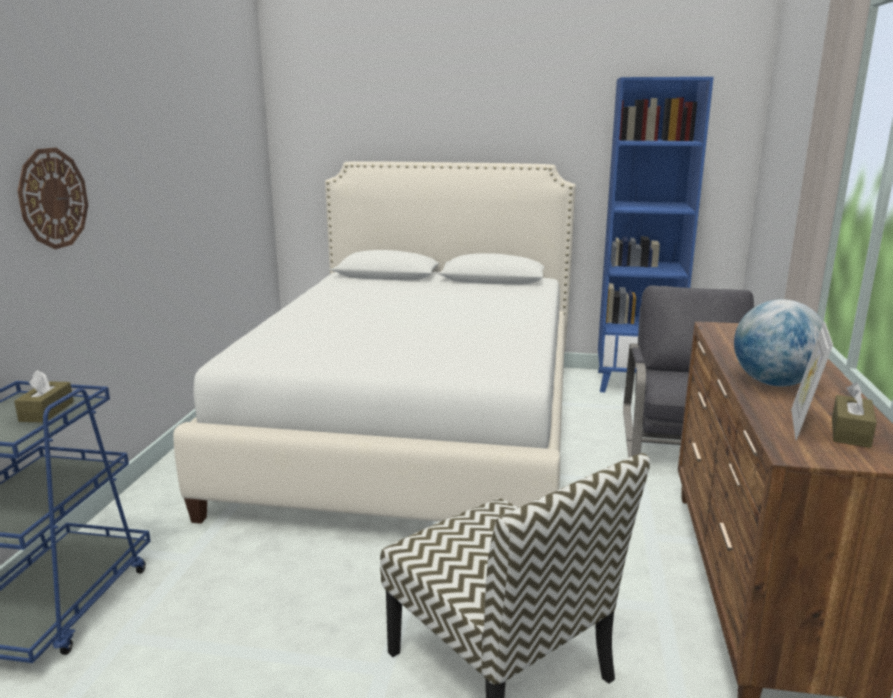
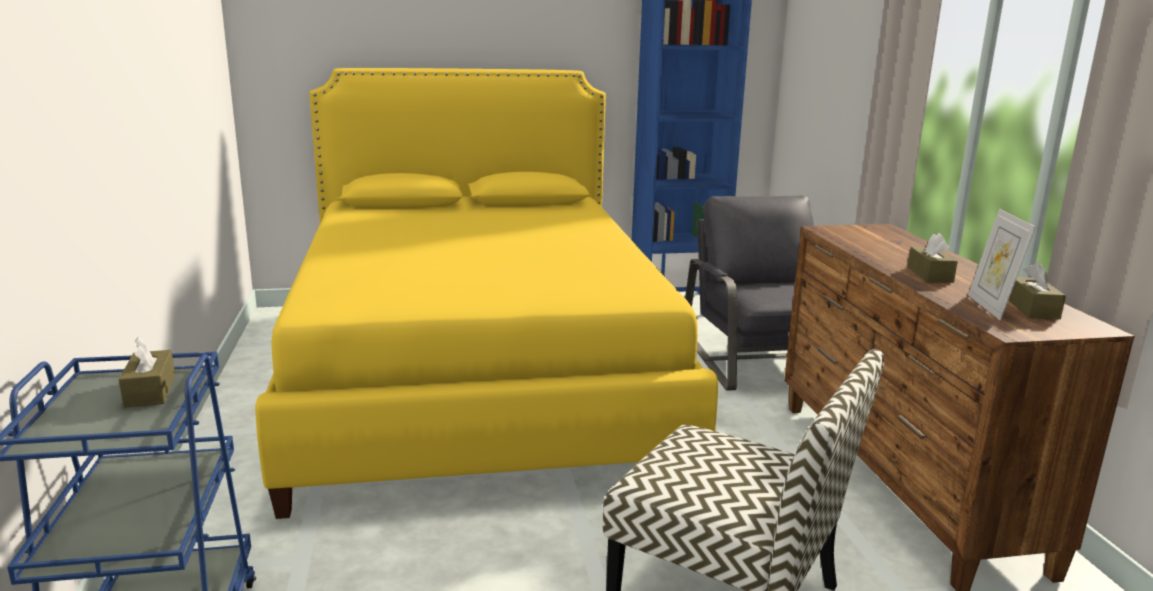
camera: 20 degrees left, 0 degrees up
(53, 198) = (73, 111): wall clock -> none
(416, 429) = (479, 376): white bed -> yellow bed
(773, 383) = (930, 275): globe -> brown tissue box

